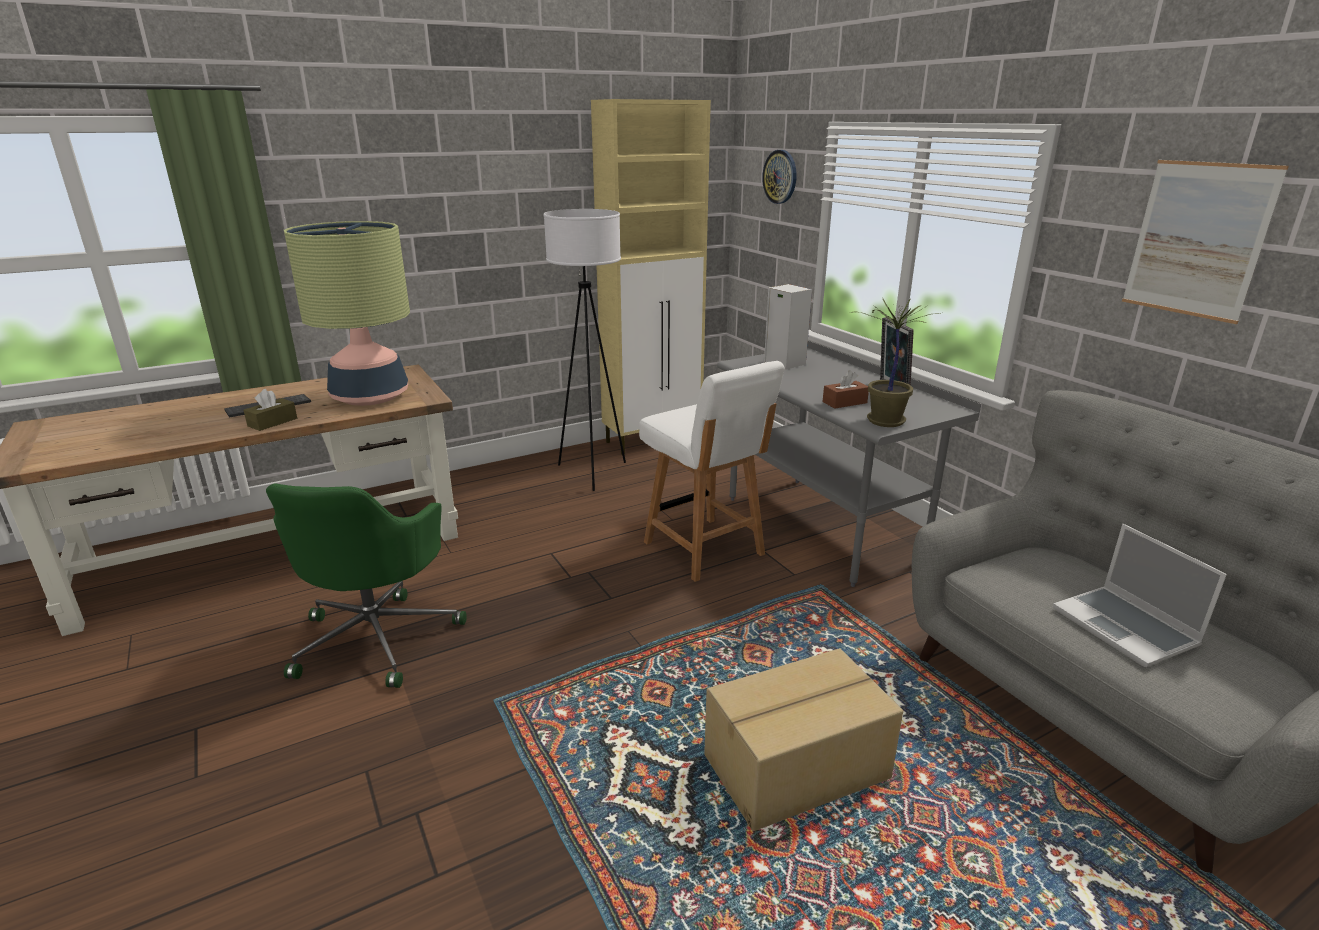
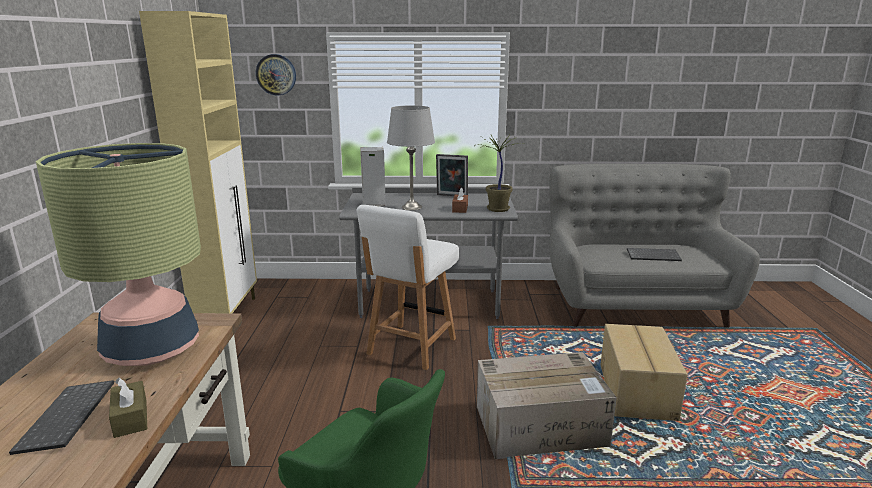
camera: 60 degrees left, 5 degrees down
(592, 472) = (238, 355): white floor lamp -> none
(630, 691) = (541, 425): none -> cardboard box
(705, 550) = (410, 347): white chair -> white chair turned 120 degrees clockwise
(802, 381) = (411, 207): none -> grey table lamp
(1126, 628) = (653, 255): laptop -> keyboard
(1197, 240) = (590, 83): picture -> none

